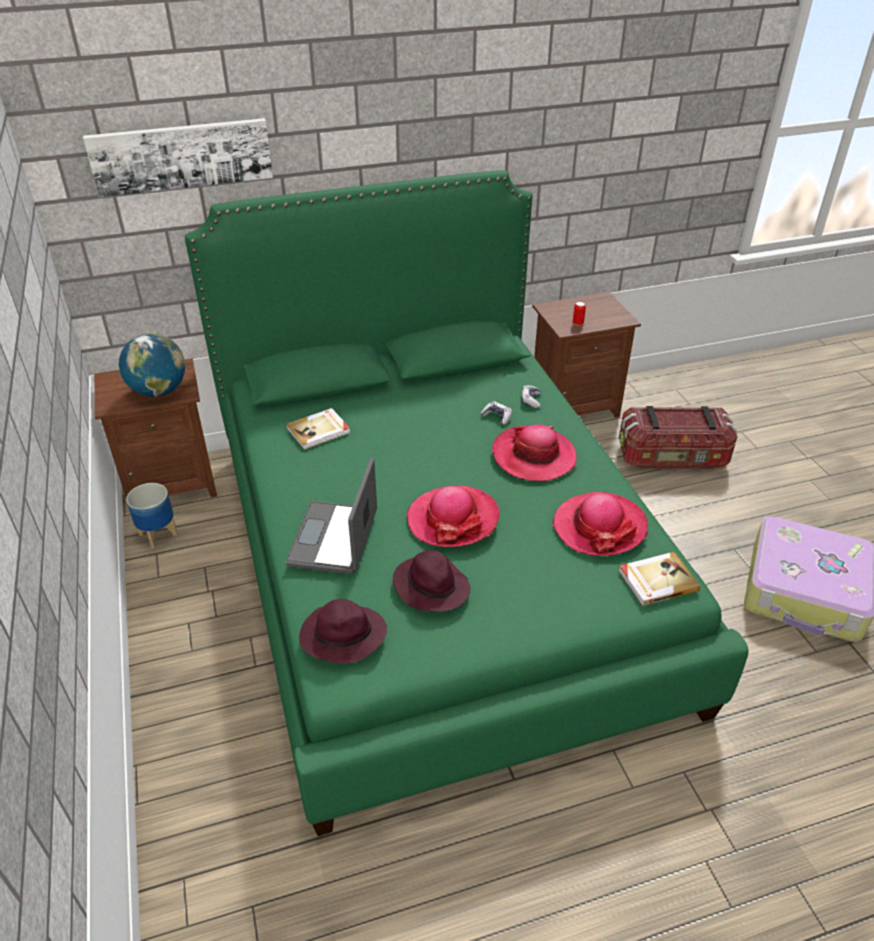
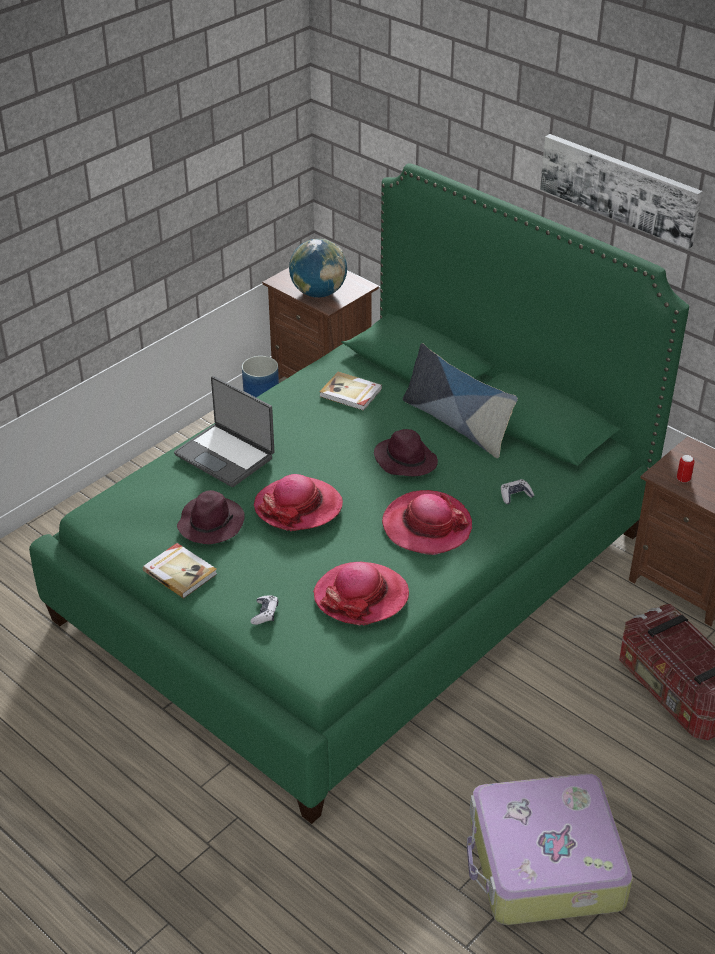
camera: 60 degrees right, 0 degrees up
(181, 156) = (407, 112): picture -> picture (620, 188)
(335, 539) = (226, 455): laptop -> laptop turned 120 degrees counterclockwise
(342, 637) = (130, 500): purple hat -> purple hat (405, 460)
(417, 393) = (456, 424): none -> pillow
(497, 417) = (467, 484): game controller -> game controller (265, 614)
(657, 580) = (317, 651): book -> book (180, 572)

